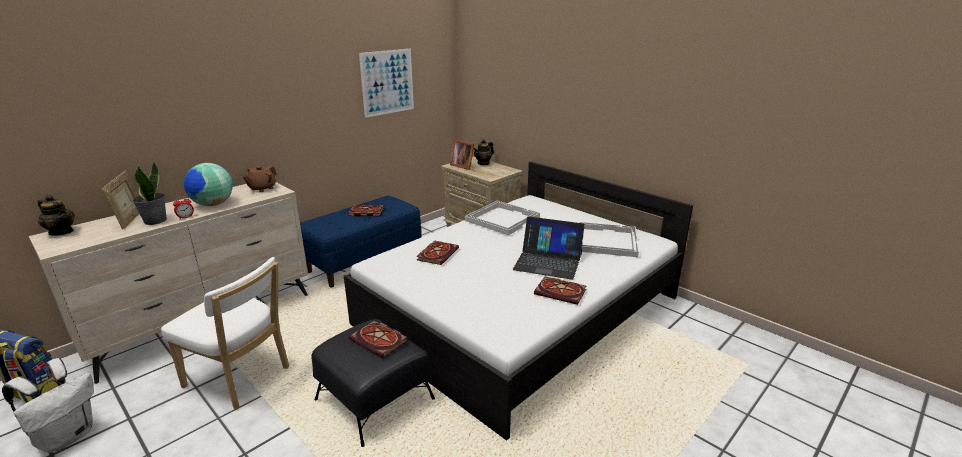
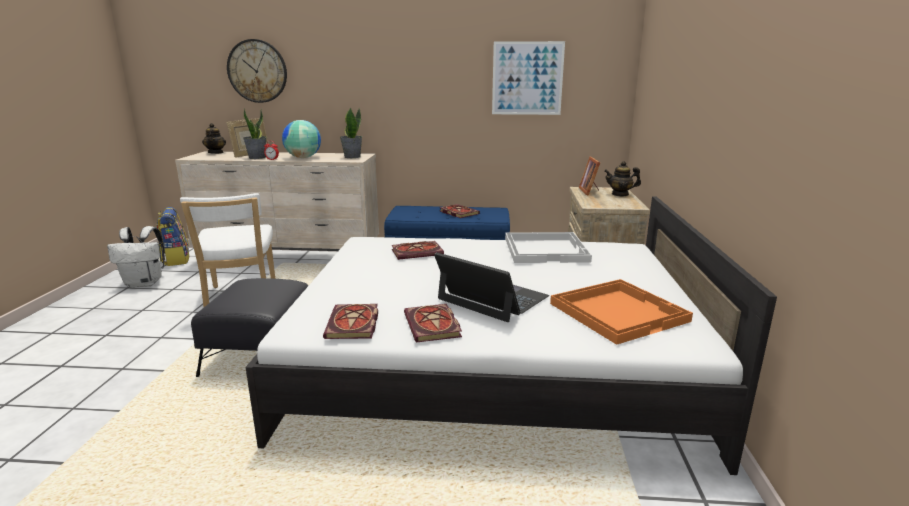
camera: 50 degrees right, 5 degrees down
(99, 113) = (257, 71): none -> wall clock
(262, 188) = (352, 157): brown teapot -> potted plant
(380, 340) = (264, 293): book -> book (353, 325)
(548, 262) = (492, 298): laptop -> laptop turned 150 degrees clockwise
(605, 240) = (618, 311): white tray -> orange tray

